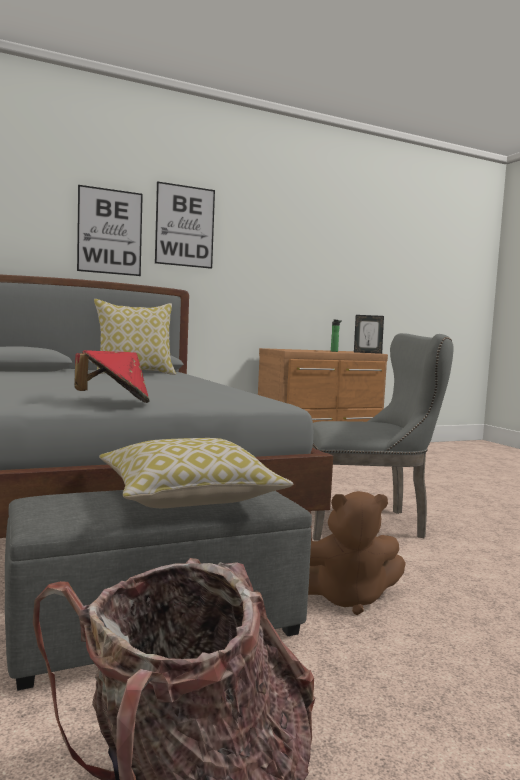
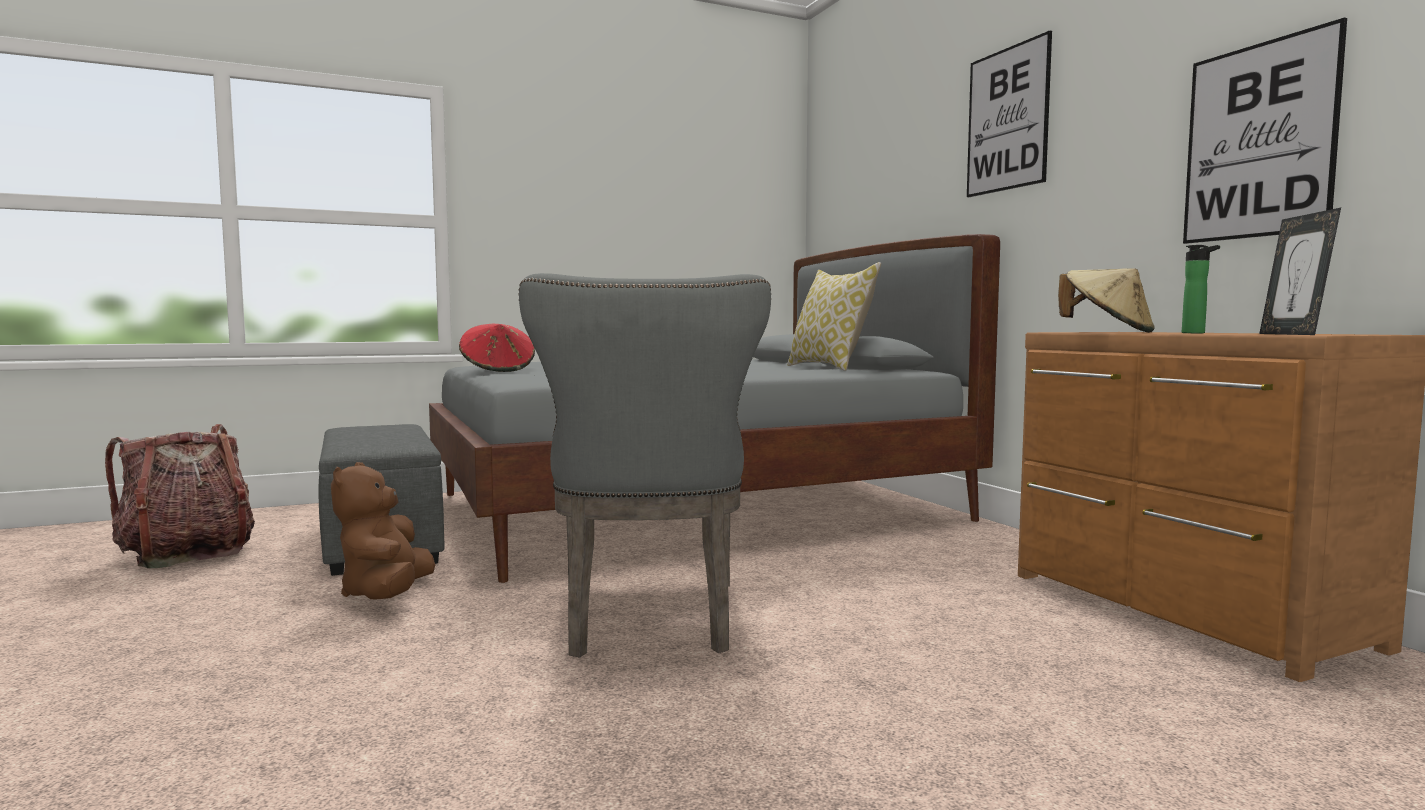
camera: 90 degrees right, 0 degrees up
(110, 231) = (923, 167): picture -> picture (1258, 141)
(189, 498) = (376, 438): pillow -> none
(305, 350) = (1107, 332): none -> beige hat

